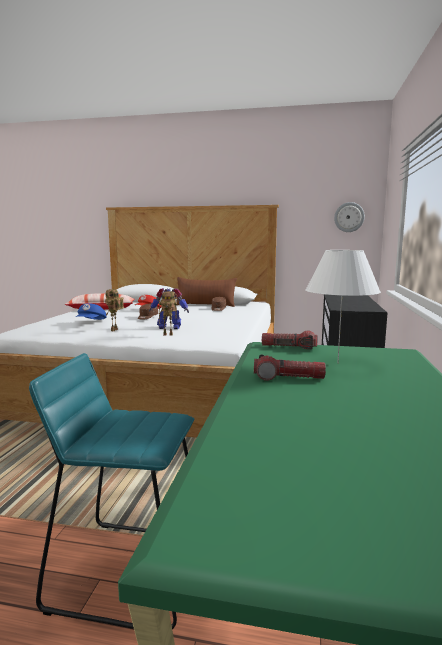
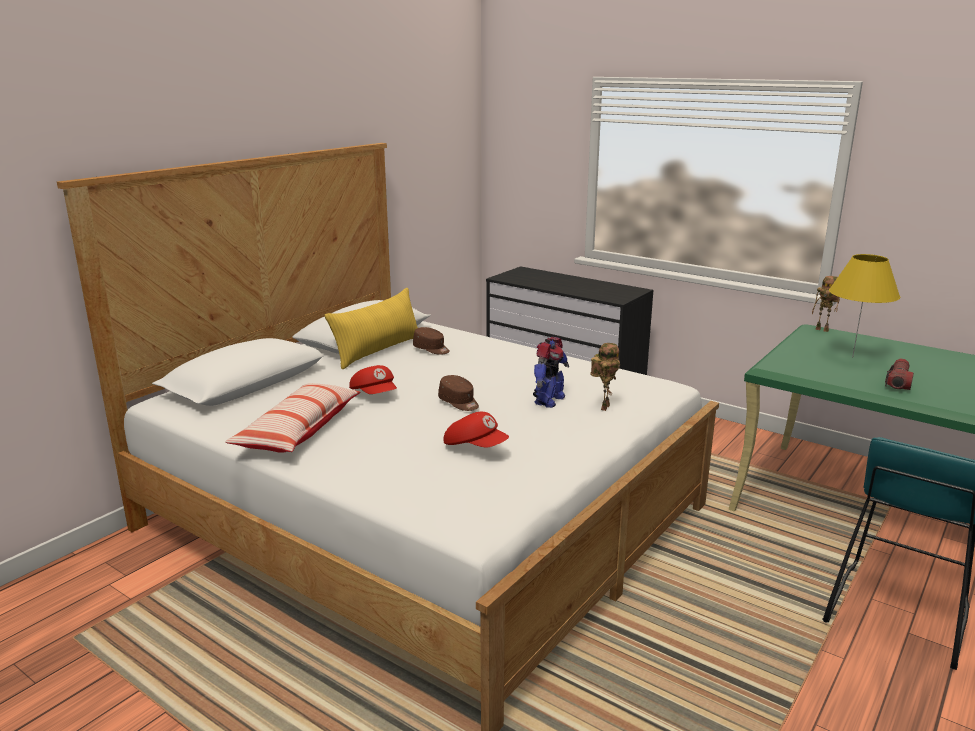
camera: 65 degrees left, 10 degrees up
(91, 322) = (475, 446): blue cap -> red cap
(115, 330) = (542, 437): toy robot -> toy robot (823, 330)
(205, 305) = (377, 351): brown pillow -> yellow pillow
(289, 347) = (789, 360): flashlight -> none
(338, 363) = (852, 357): white table lamp -> yellow table lamp
(349, 217) = (452, 153): wall clock -> none

